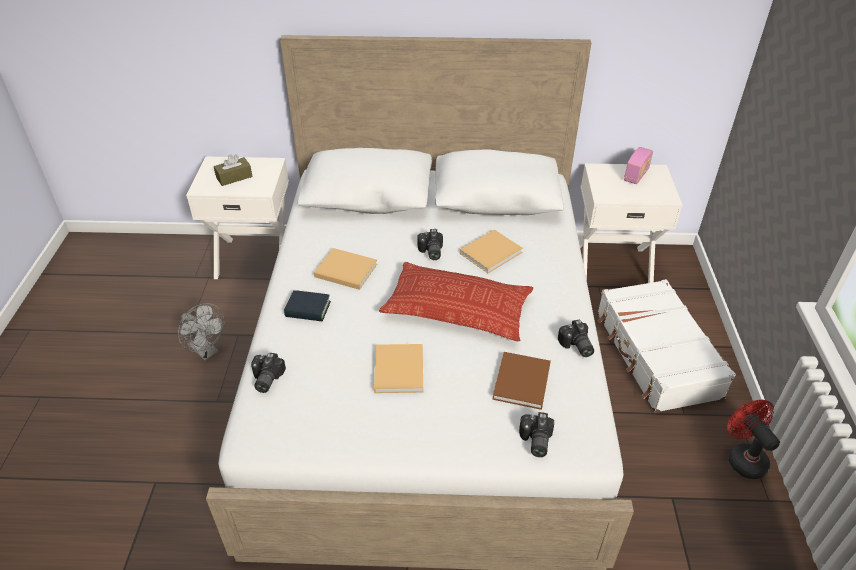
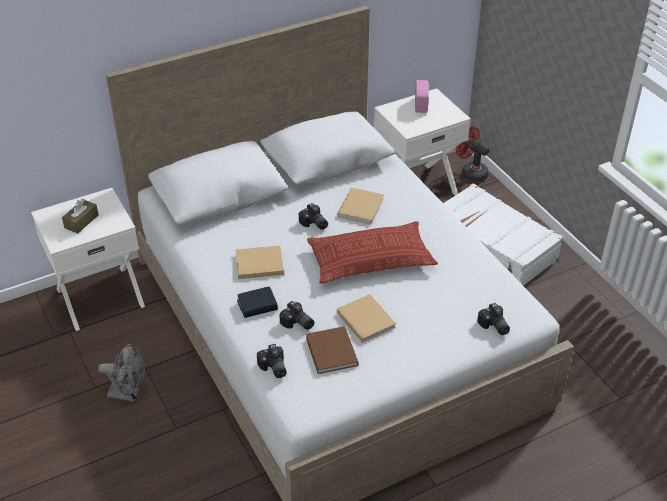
camera: 30 degrees left, 0 degrees up
(521, 383) = (457, 293): brown book -> brown book (332, 353)
(576, 346) = (473, 253): camera -> camera (297, 324)
(743, 457) = (593, 295): red fan -> red fan (471, 172)

